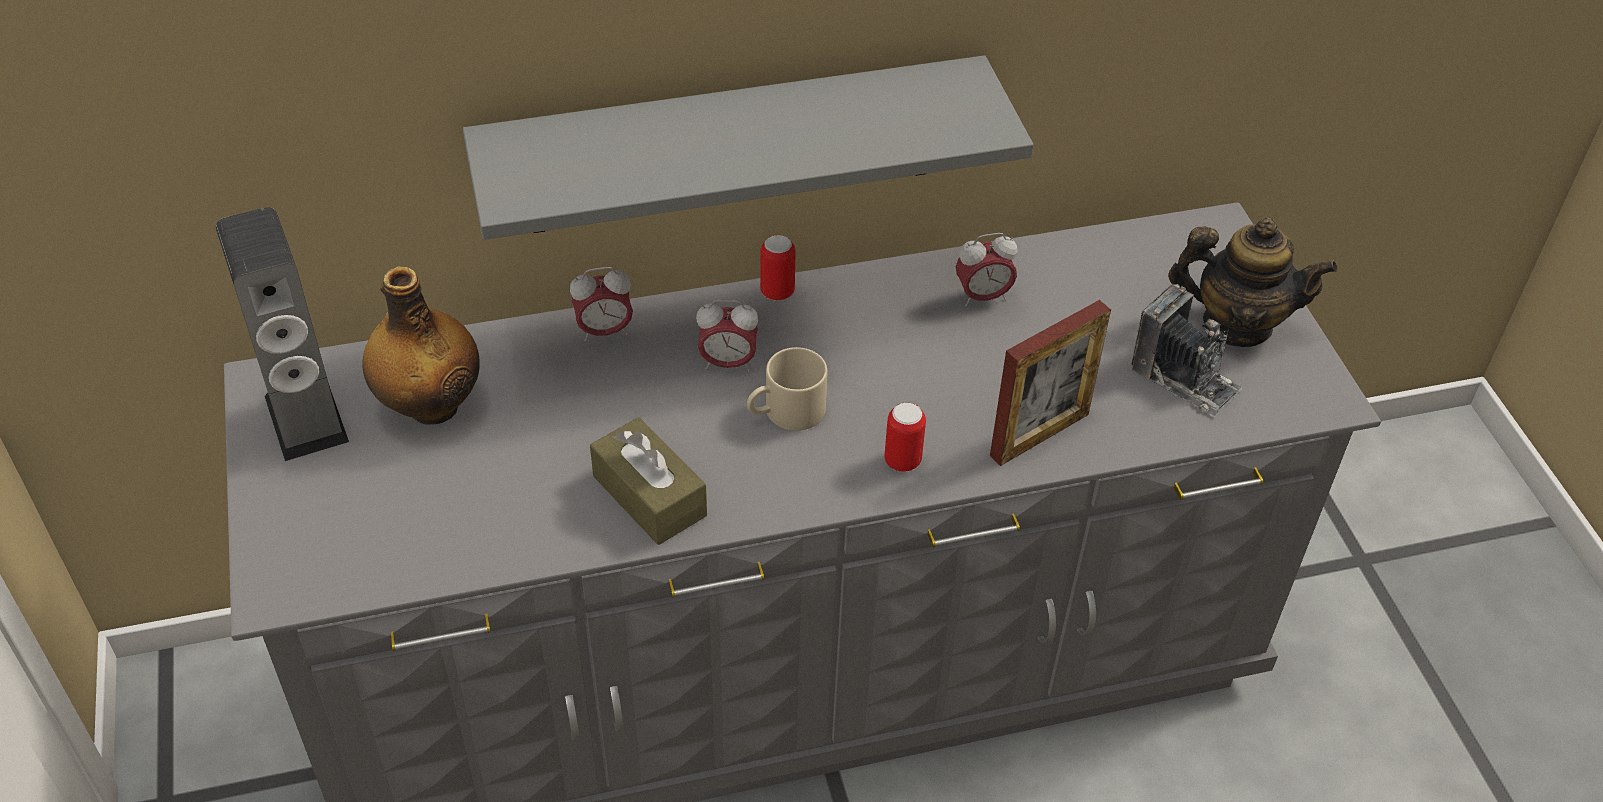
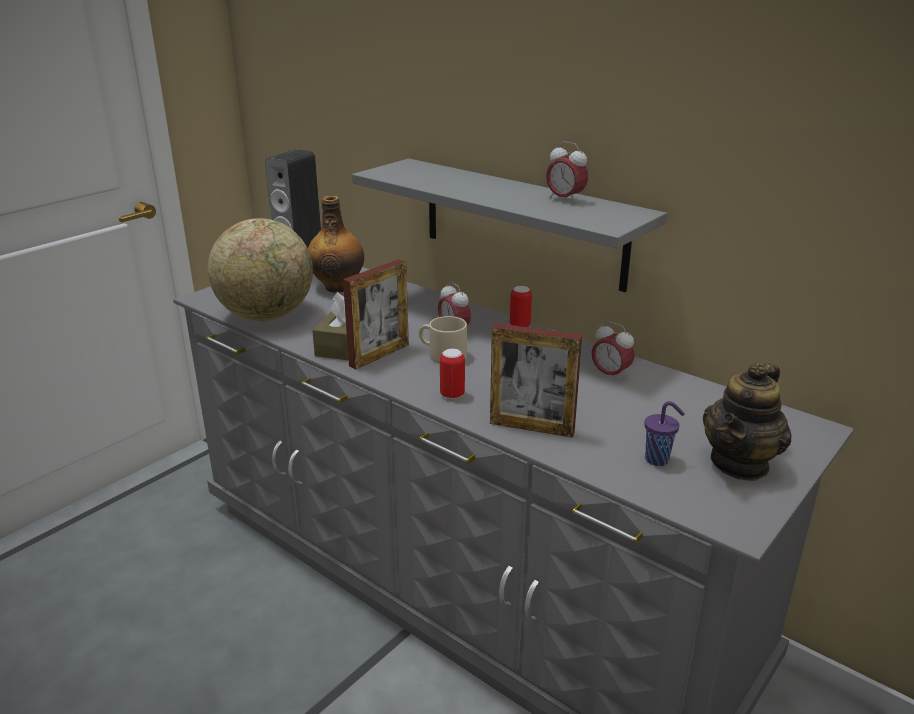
camera: 55 degrees right, 20 degrees down
(453, 540) = (267, 316): none -> globe
(604, 331) = (432, 301): alarm clock -> alarm clock (565, 199)
(724, 475) = (379, 355): none -> picture frame
(1184, 378) = (658, 460): camera -> purple cup
(1236, 324) = (740, 463): teapot -> teapot turned 60 degrees clockwise

